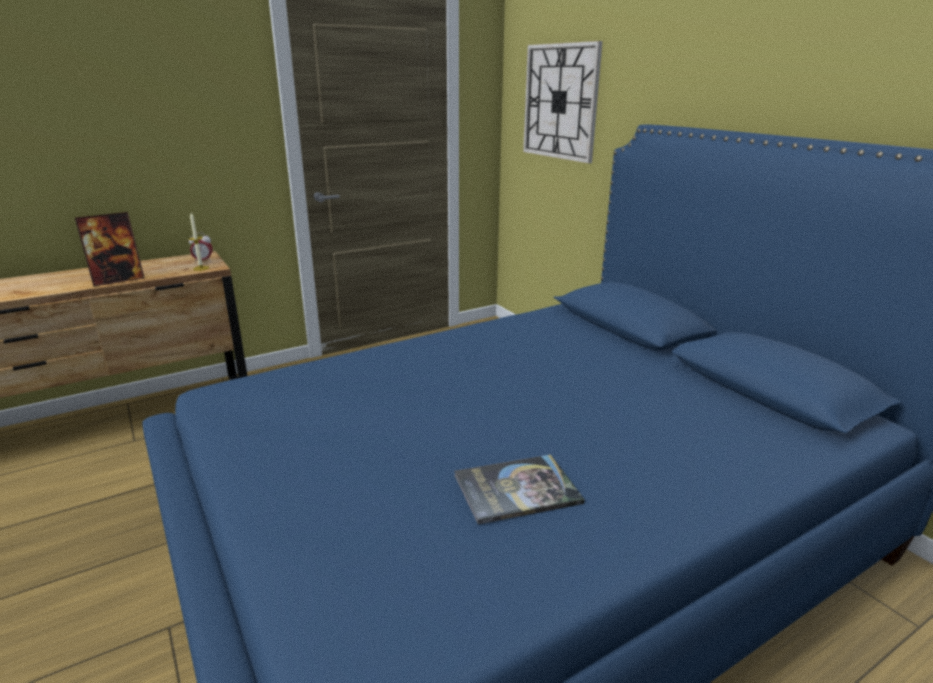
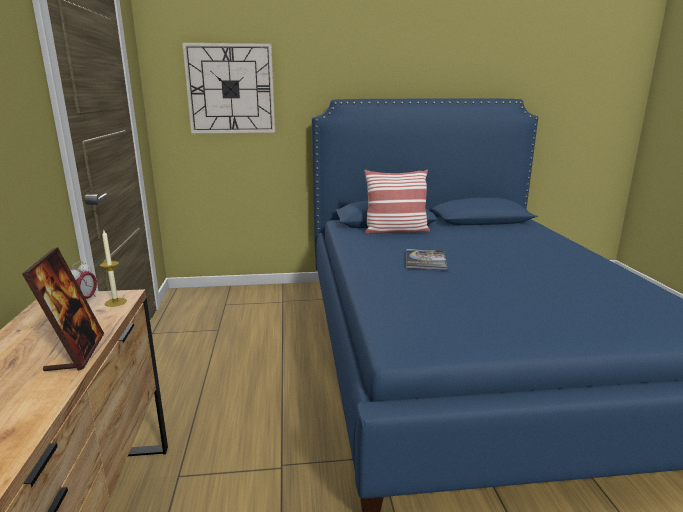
camera: 65 degrees left, 5 degrees down
(516, 489) = (566, 276): book -> book (425, 260)
(594, 337) = (396, 231): none -> pillow

